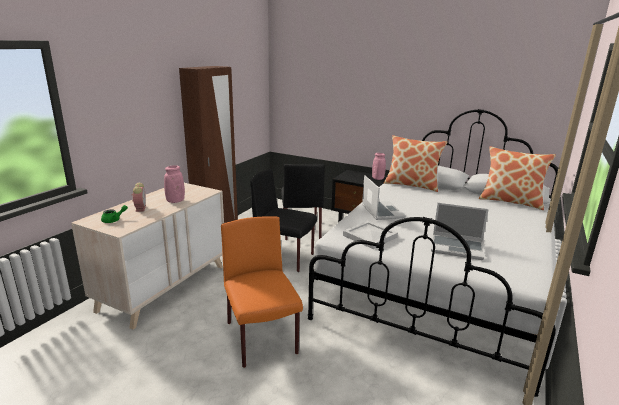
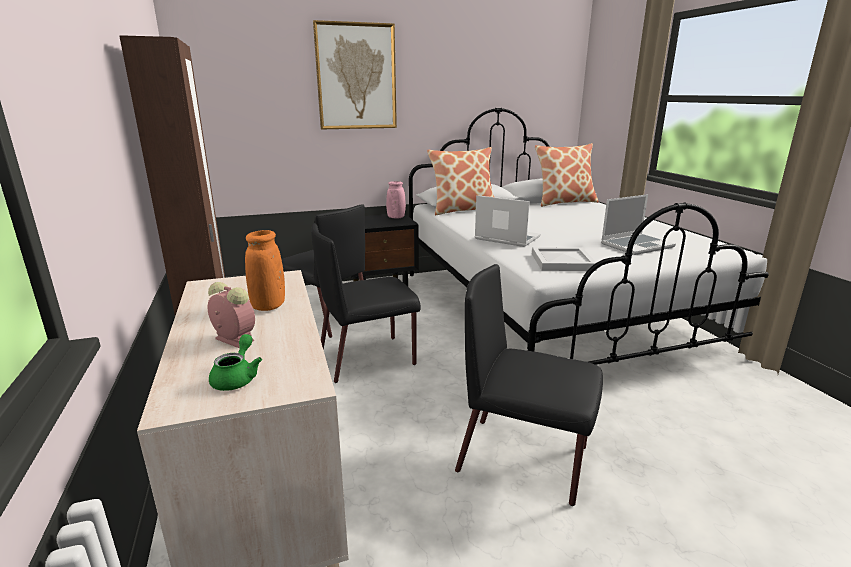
camera: 45 degrees left, 0 degrees up
(175, 201) = (268, 306): pink vase -> orange vase
(262, 338) = (525, 459): orange chair -> black chair
(370, 77) = (356, 77): none -> picture

